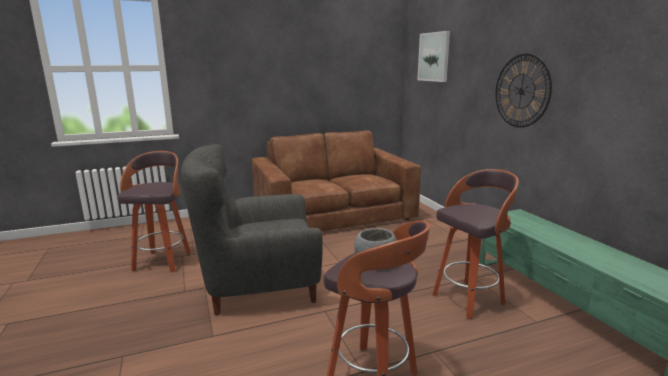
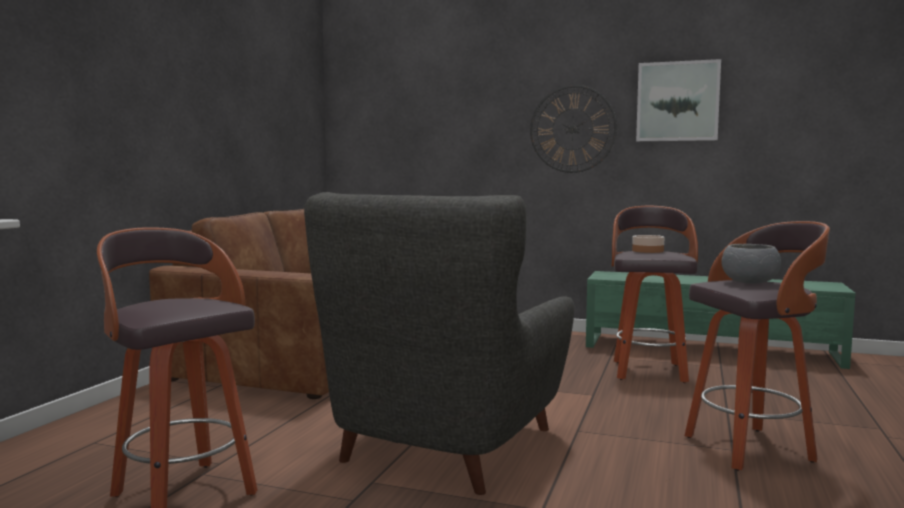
camera: 50 degrees left, 10 degrees down
(434, 57) = (399, 93): picture -> picture (677, 101)
(475, 208) = (647, 251): none -> bowl

